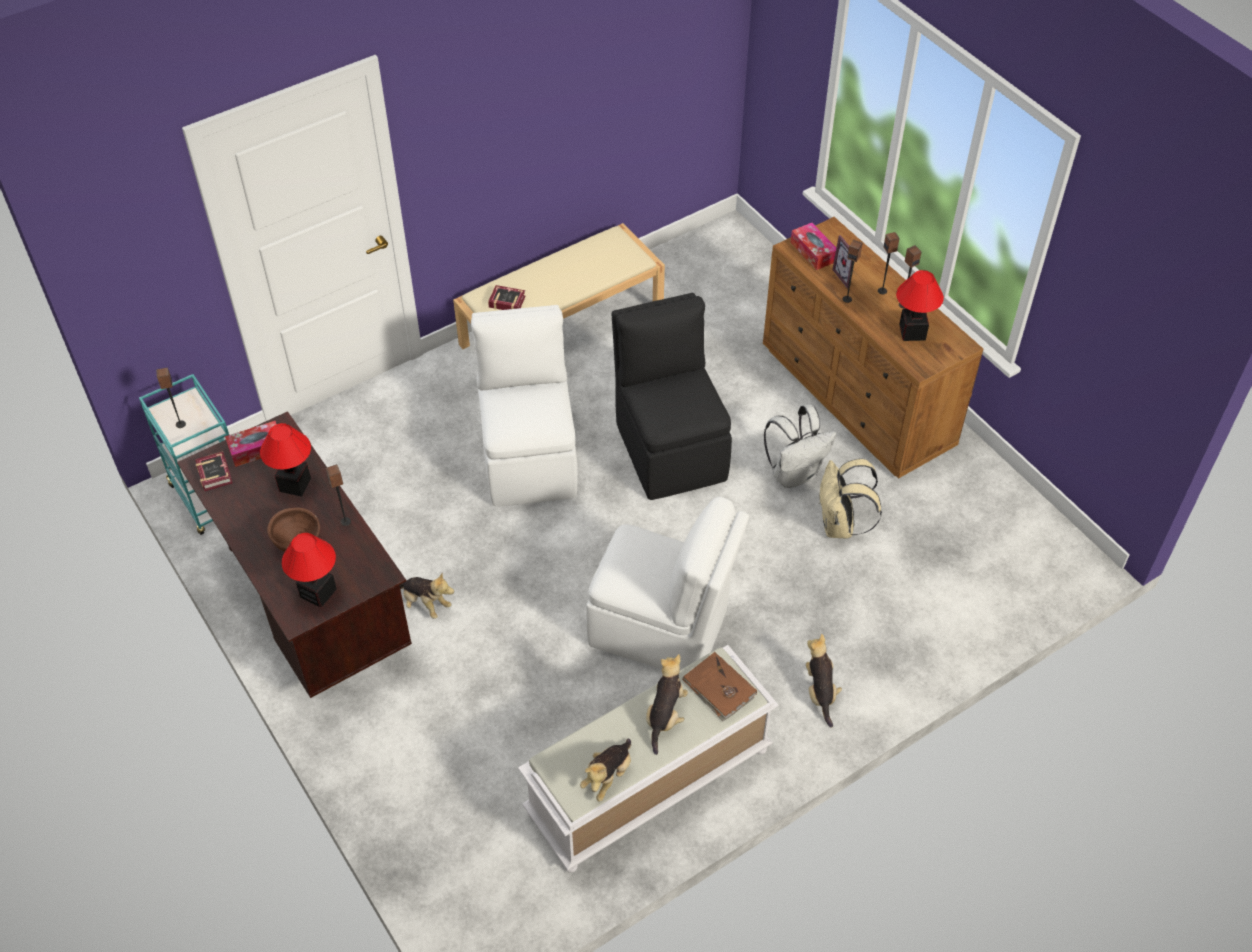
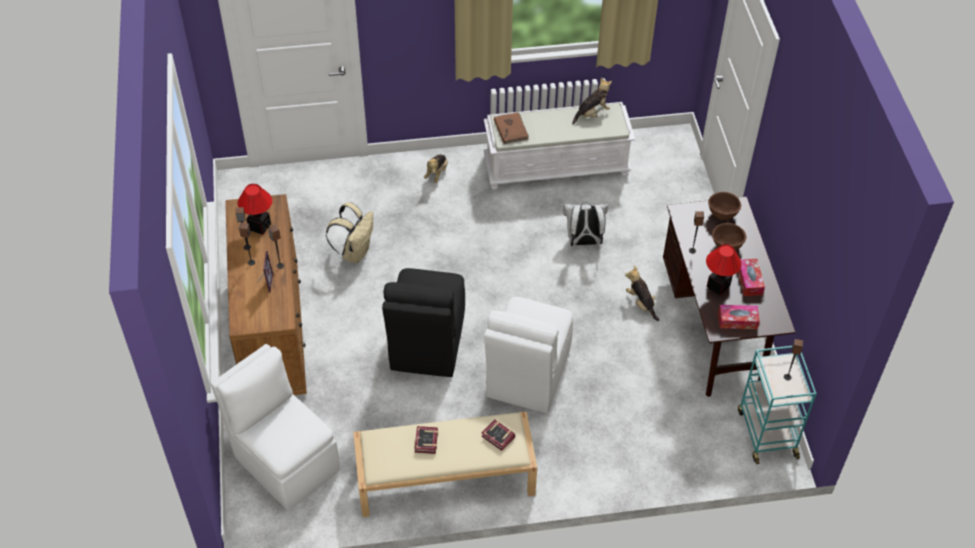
camera: 155 degrees left, 0 degrees up
(215, 472) = (770, 314): book -> book (425, 443)
(317, 592) = (722, 215): table lamp -> brown bowl
(662, 629) = (503, 235): white chair -> white chair (285, 461)
(665, 715) = (547, 127): plush toy -> none
(795, 474) = (357, 294): white backpack -> white backpack (583, 242)
(813, 252) = (271, 311): tissue box -> tissue box (749, 281)

